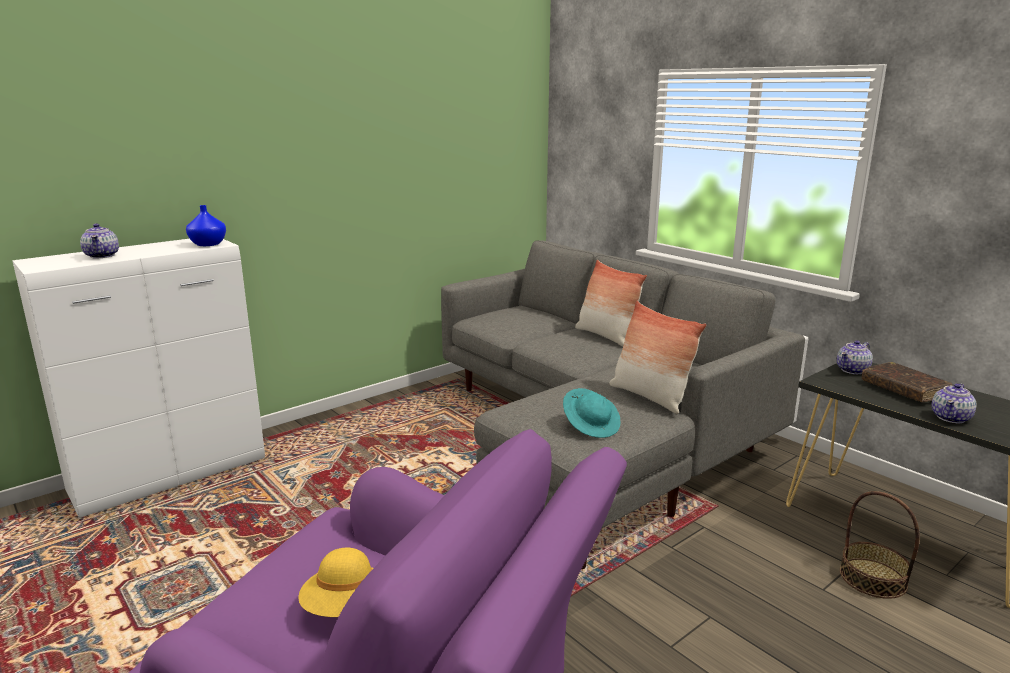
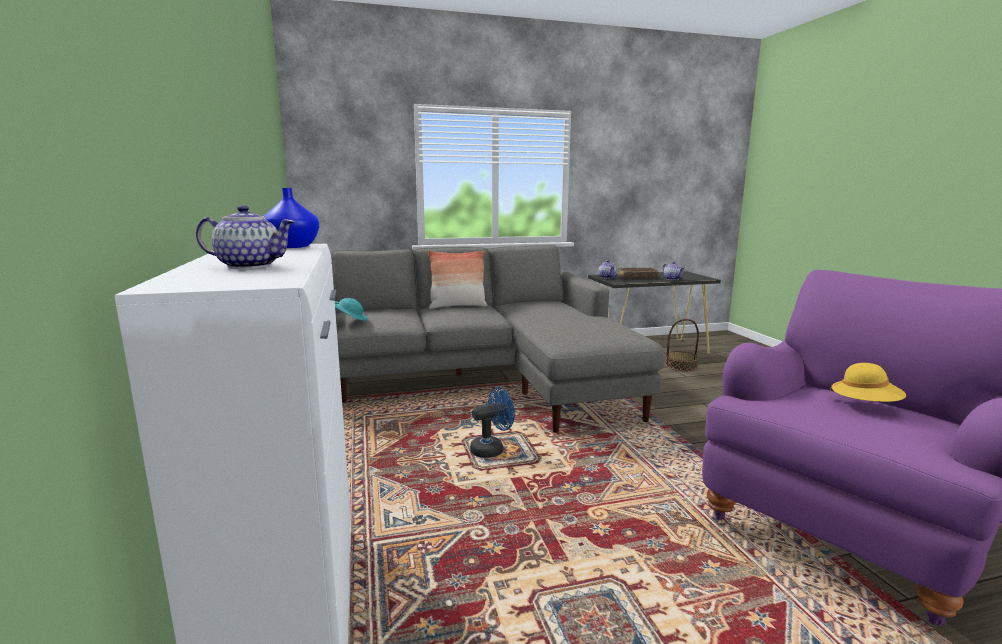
camera: 65 degrees left, 5 degrees down
(427, 482) = (492, 449): none -> blue fan
(591, 426) = (608, 331): turquoise hat -> turquoise hat (350, 320)
(650, 397) = (576, 315): pillow -> none

